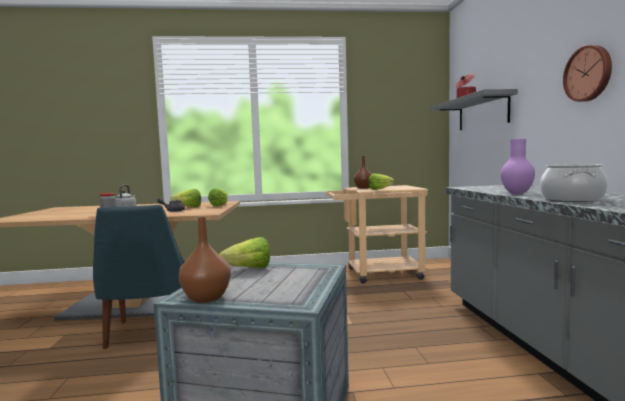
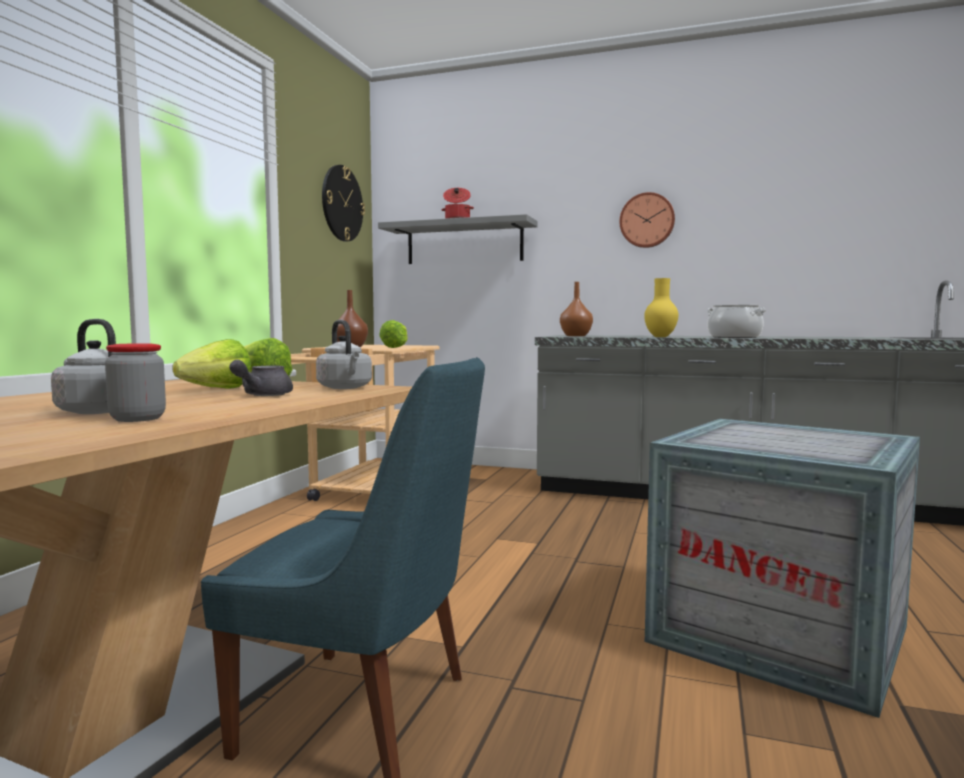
camera: 65 degrees left, 0 degrees up
(204, 211) = (345, 388): none -> grey kettle
(207, 298) = (867, 455): brown vase -> brown vase (576, 336)
(244, 269) = (719, 440): lettuce -> none
(410, 99) = (342, 203): none -> wall clock
(516, 193) = (660, 337): purple vase -> yellow vase

